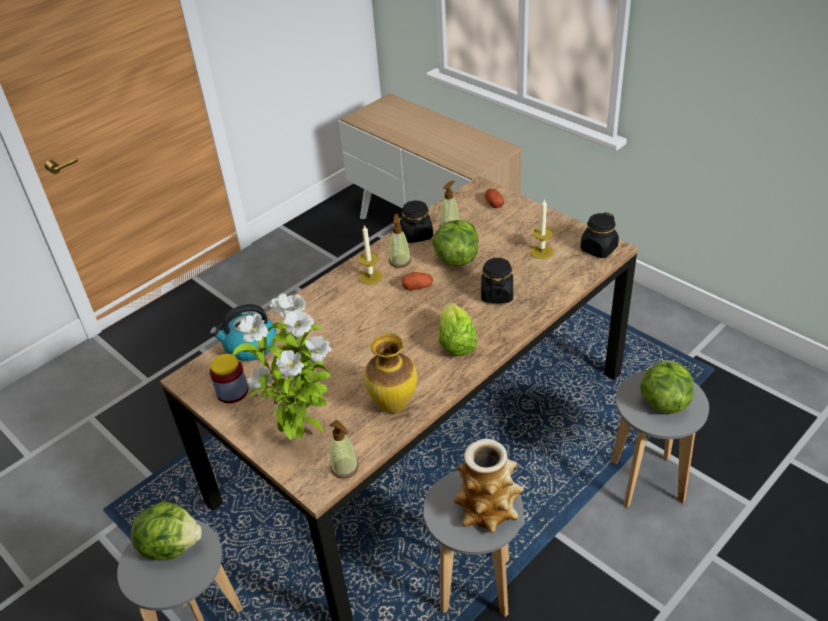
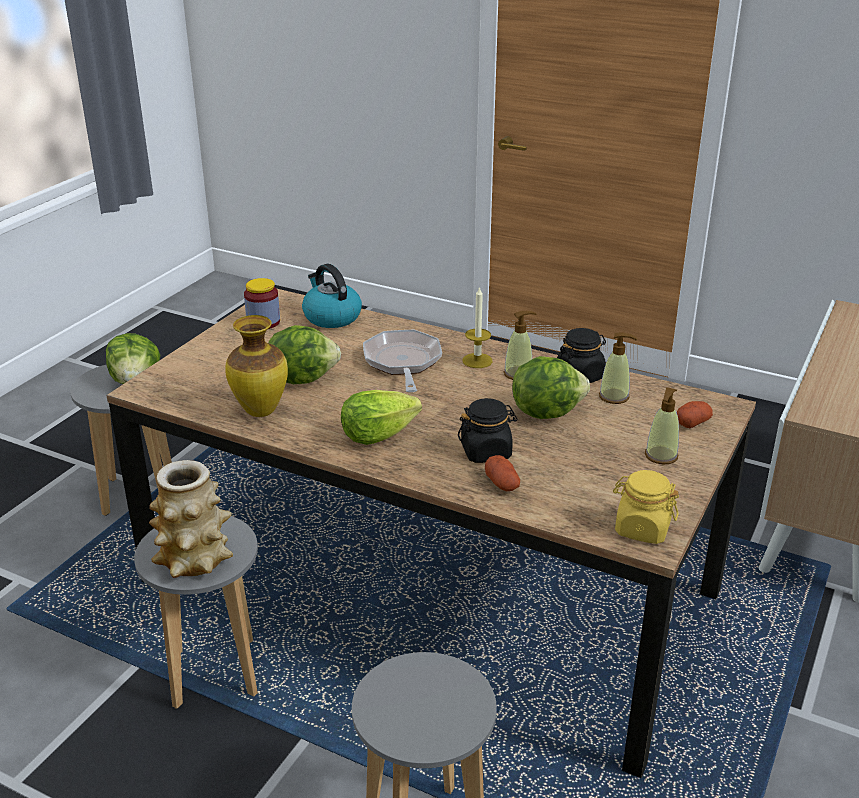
camera: 70 degrees right, 10 degrees down
(303, 432) = (213, 368): potted plant -> none
(345, 468) = (166, 399): soap dispenser -> soap dispenser (661, 456)
(354, 315) = (403, 363): none -> frying pan
(417, 287) = (473, 393): potato -> potato (502, 483)
(542, 251) = (603, 477): candle -> none
(598, 249) = (642, 529): black jar -> yellow jar
(663, 402) = (422, 706): lettuce -> lettuce (302, 378)

